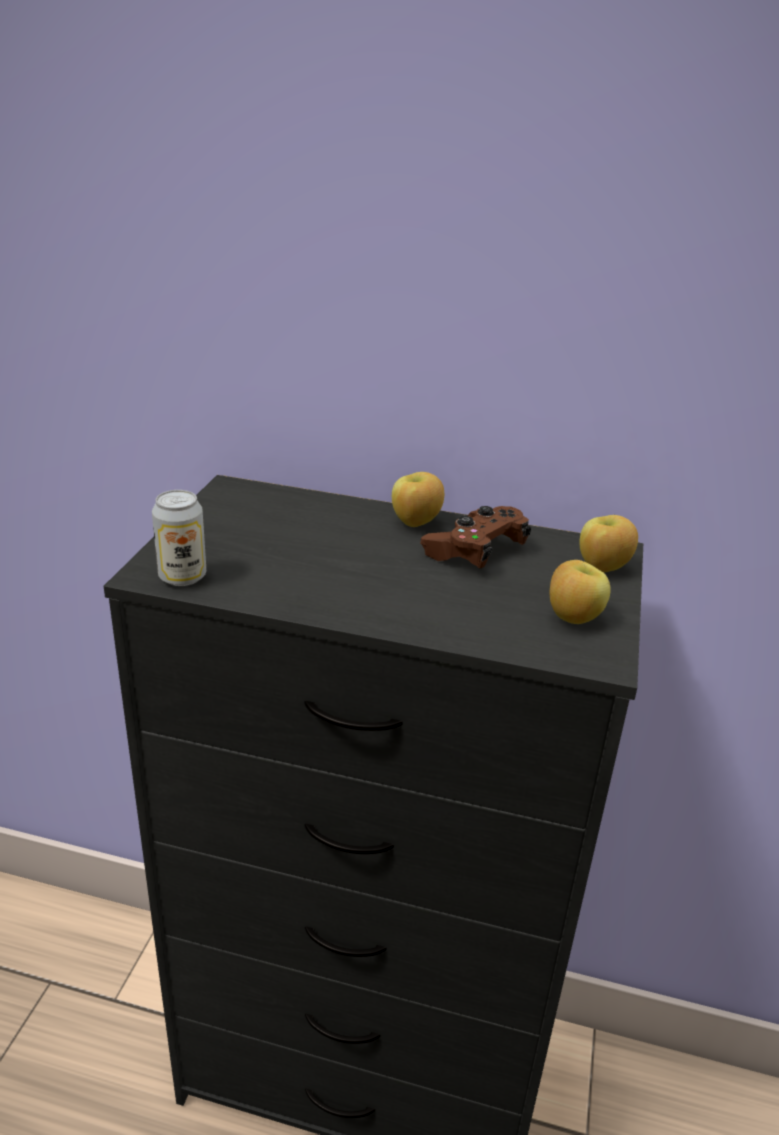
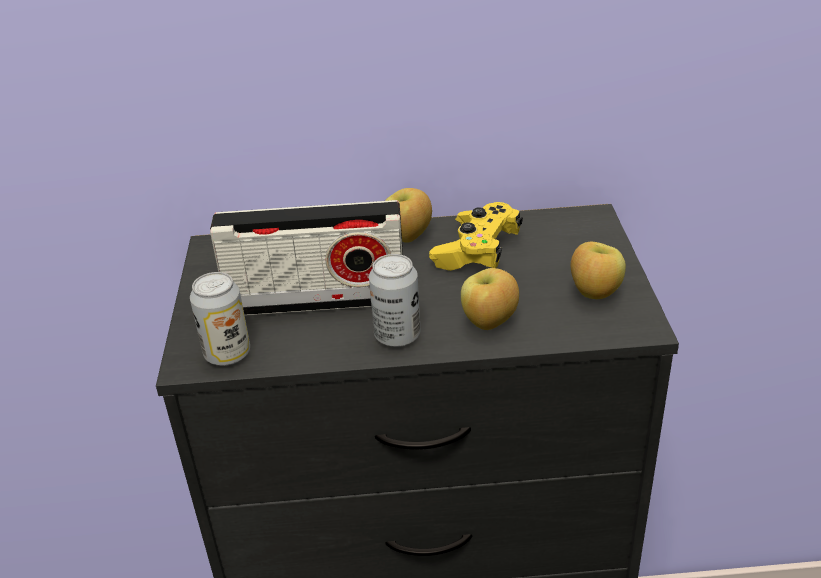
camera: 15 degrees left, 5 degrees up
(293, 554) = (317, 301): none -> radio
(349, 603) = (397, 336): none -> can
(475, 551) = (477, 252): brown game controller -> yellow game controller
(602, 568) = (592, 238): apple -> apple (489, 323)

